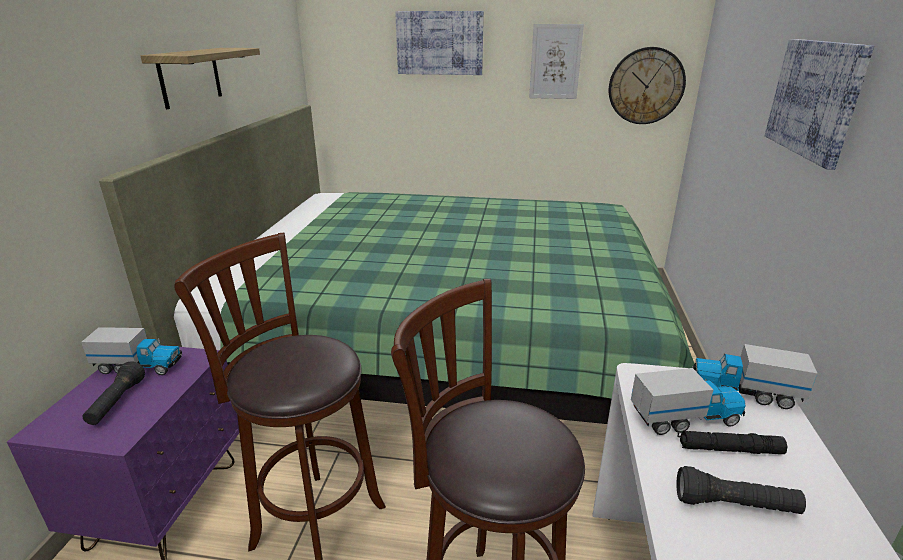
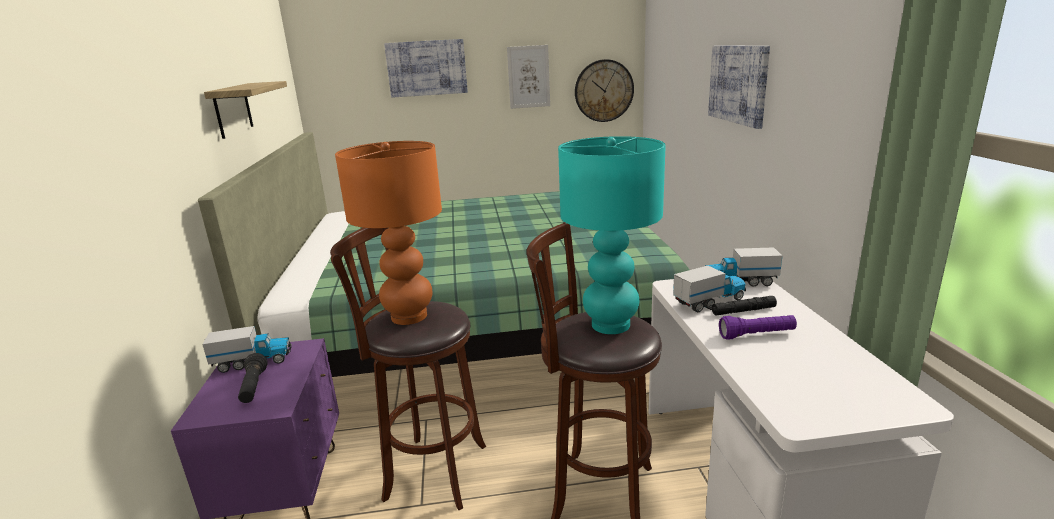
camera: 15 degrees left, 5 degrees down
(287, 359) = (409, 316): none -> orange table lamp
(516, 435) = (610, 325): none -> turquoise table lamp
(735, 505) = (757, 335): black flashlight -> purple flashlight

